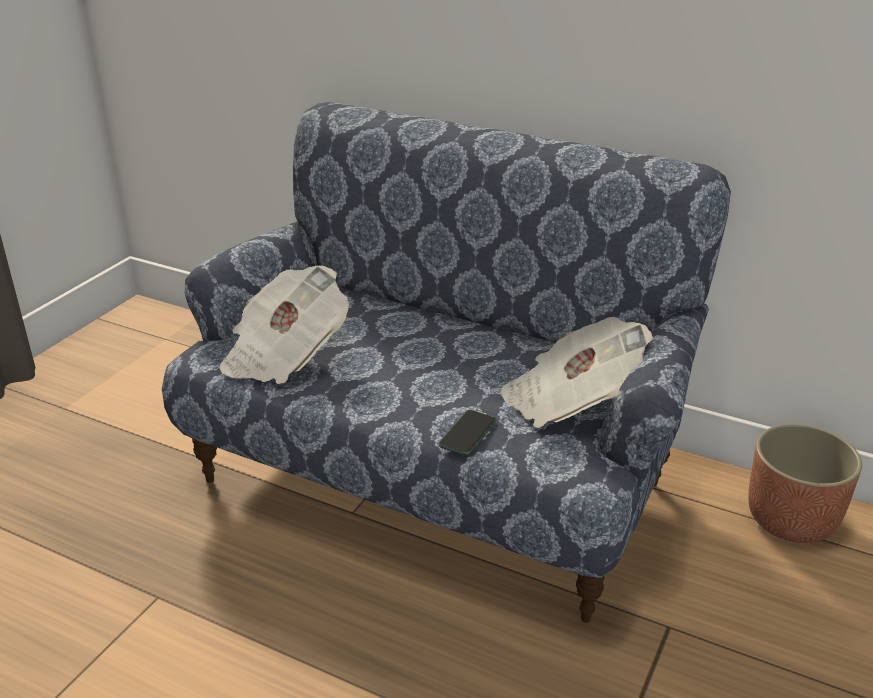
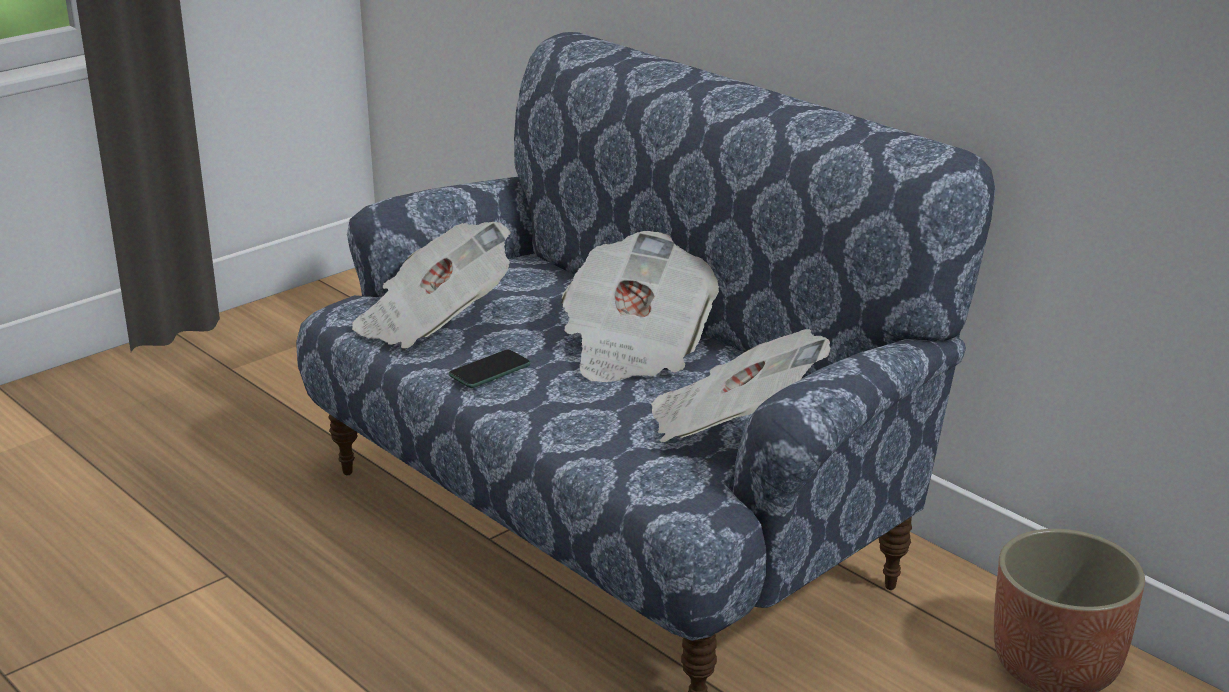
camera: 20 degrees right, 5 degrees down
(453, 348) = (634, 348): none -> newspaper
(467, 434) = (581, 436): phone -> phone (490, 370)

